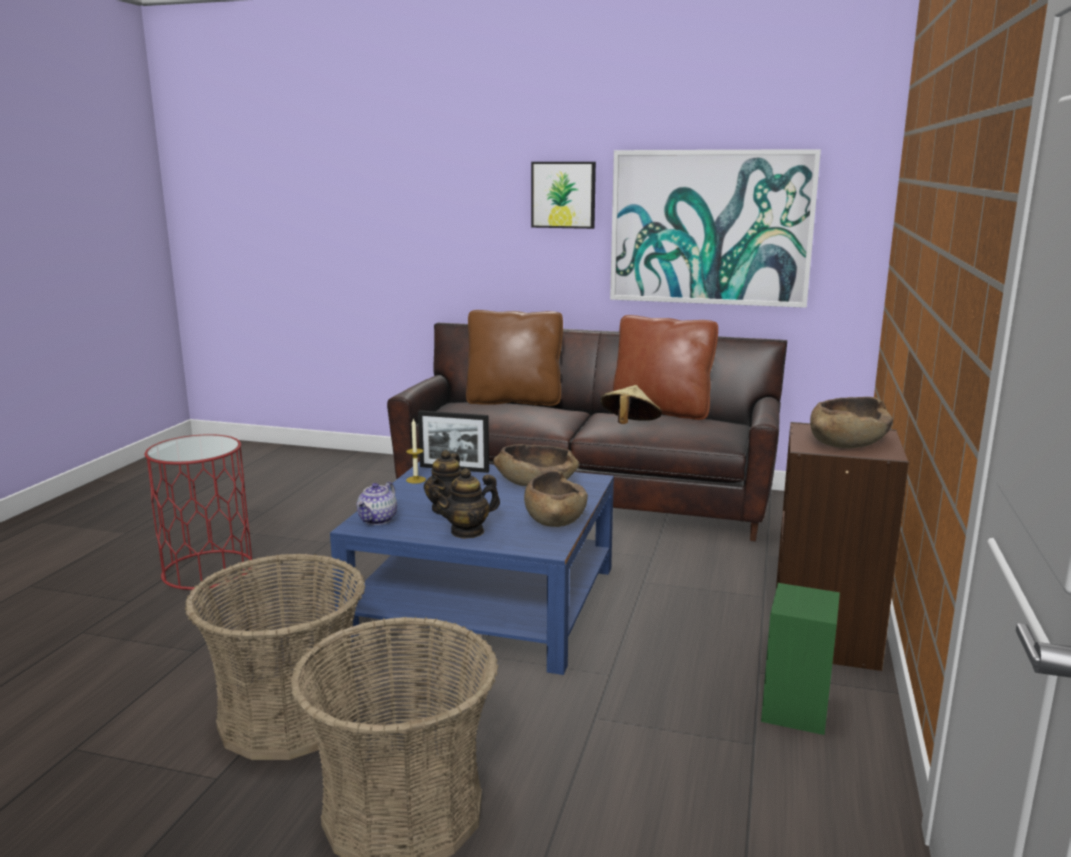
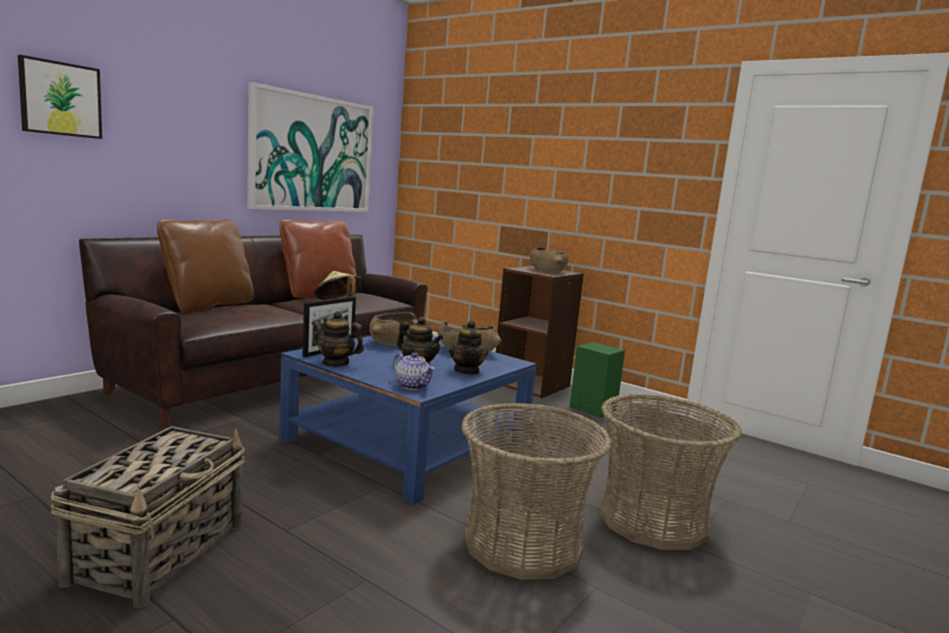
camera: 70 degrees left, 5 degrees down
(208, 569) = (160, 551): red side table -> basket
(416, 480) = (335, 363): candle -> teapot
(563, 195) = (206, 114): picture -> picture (60, 99)

